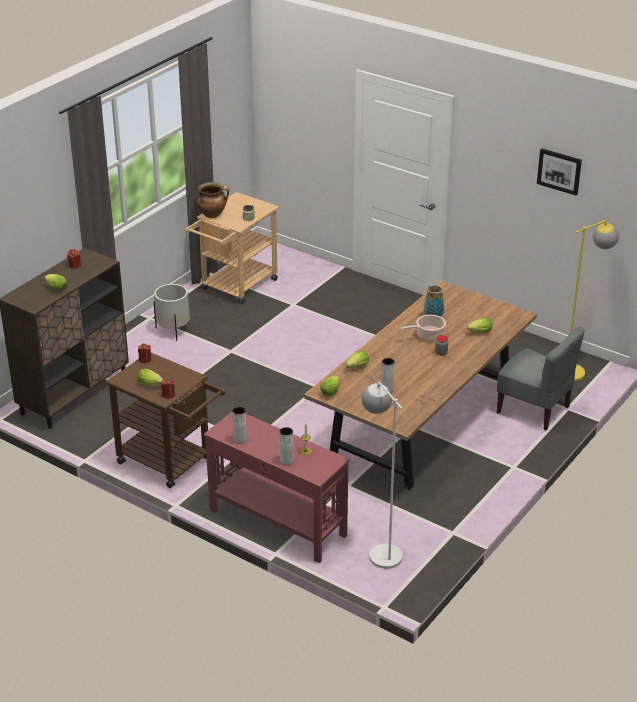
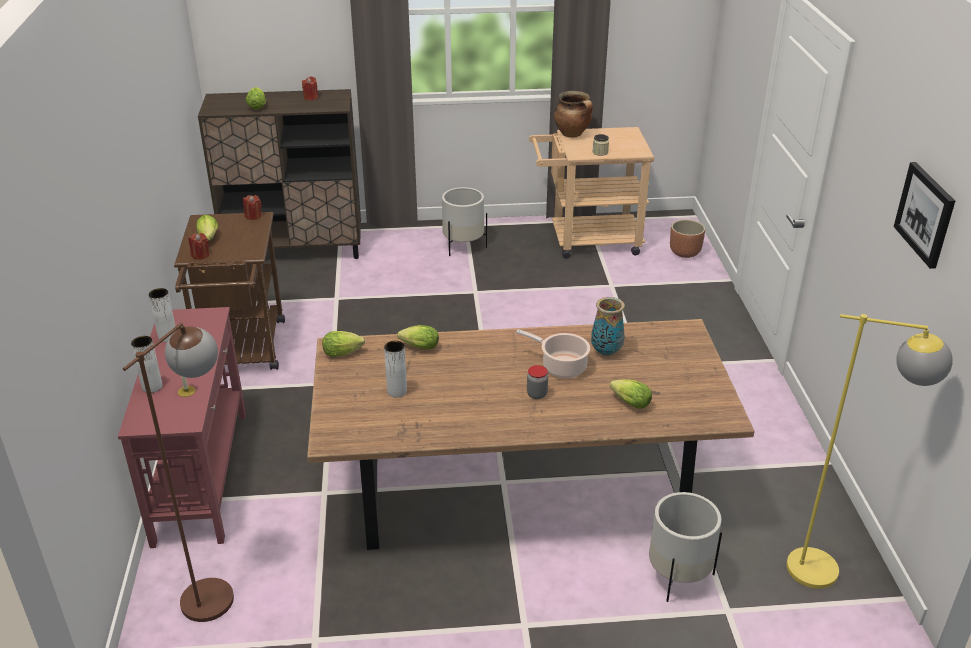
camera: 50 degrees right, 0 degrees up
(297, 264) = (685, 252): none -> brown planter
(380, 549) = (218, 587): white floor lamp -> brown floor lamp
(534, 409) = (678, 576): grey chair -> white planter

